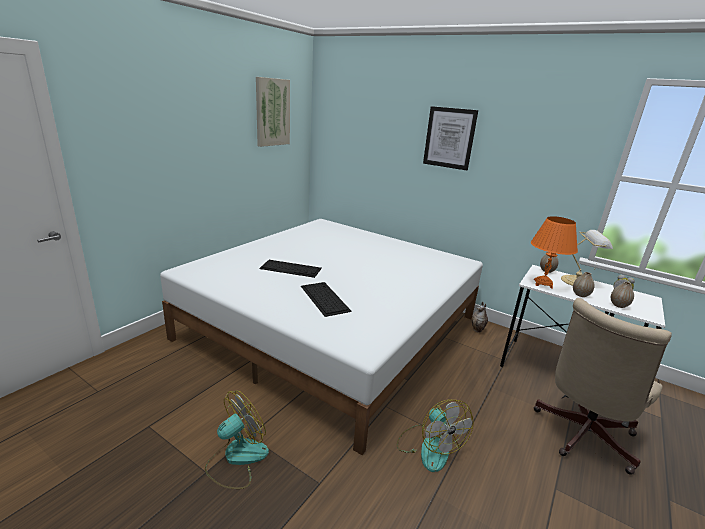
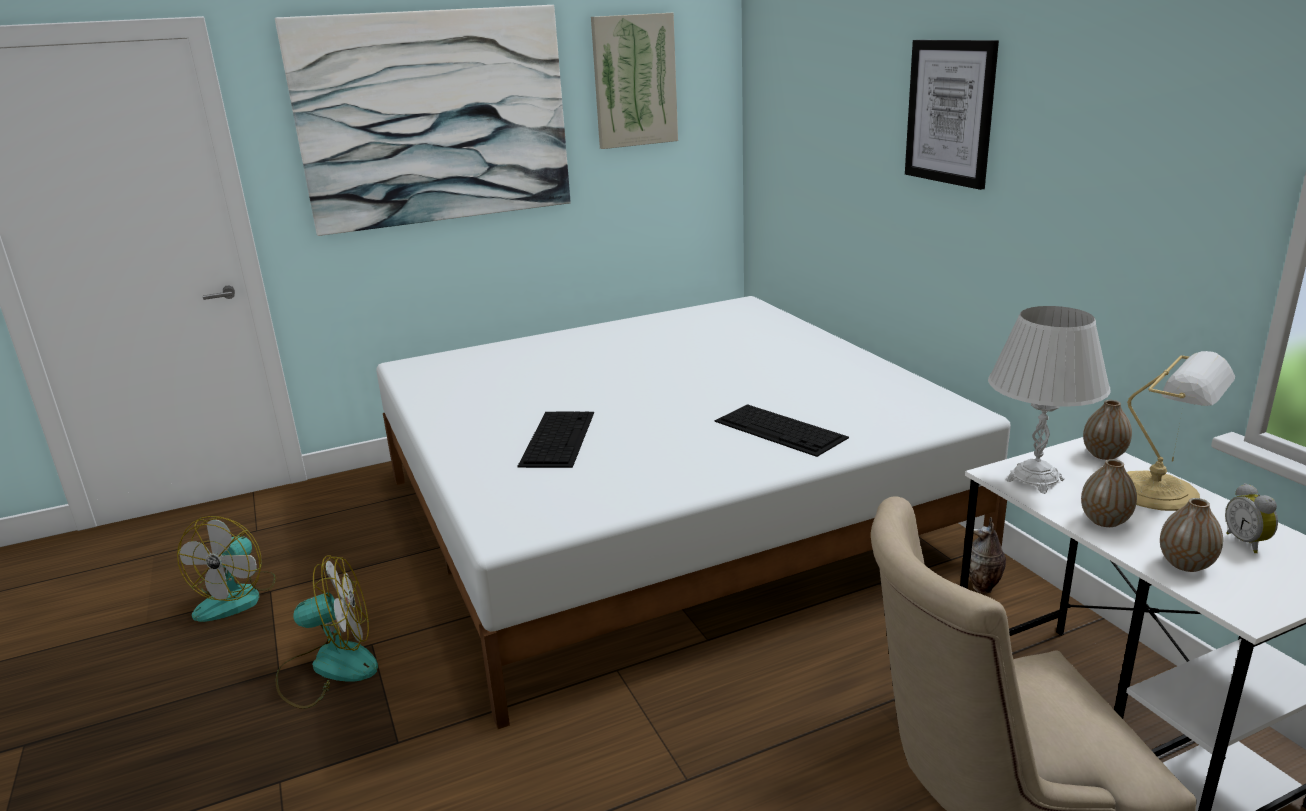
camera: 35 degrees right, 0 degrees up
(181, 125) = (435, 118): none -> picture
(291, 268) = (570, 381): keyboard -> keyboard (781, 429)
(429, 446) = (623, 760): fan -> fan (237, 596)
(543, 284) = (1035, 480): orange table lamp -> white table lamp

